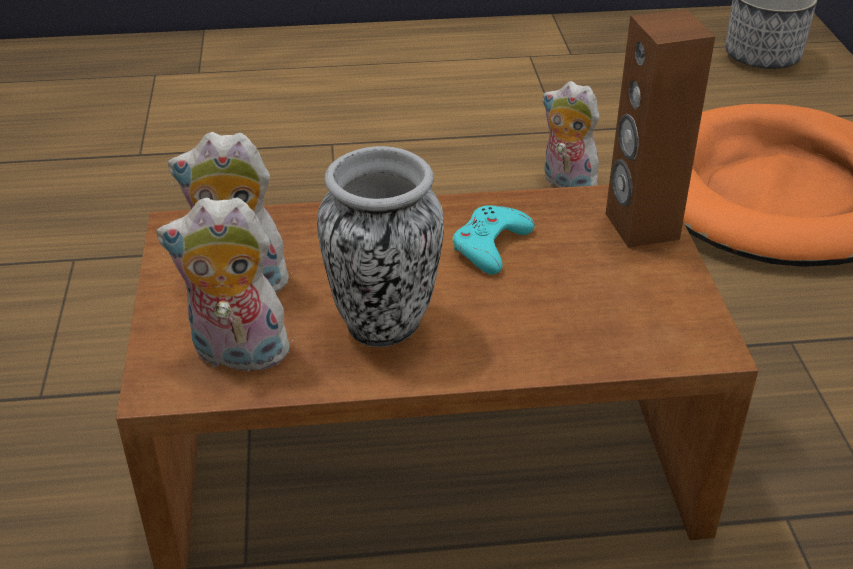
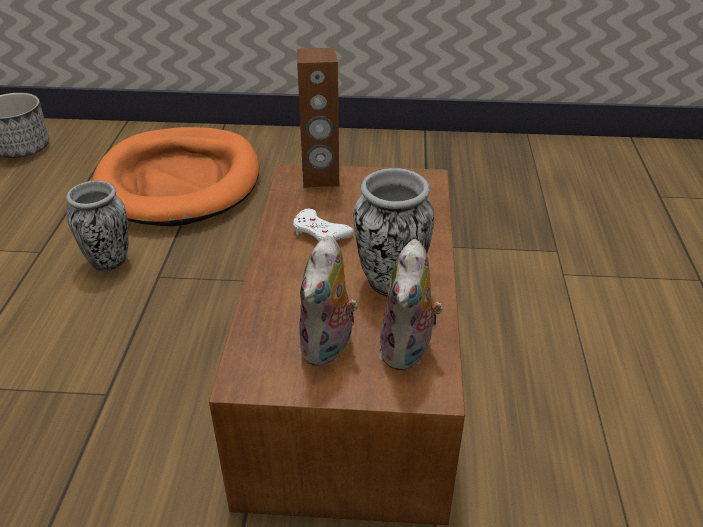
camera: 80 degrees left, 0 degrees up
(490, 245) = (320, 232): turquoise game controller -> white game controller
(565, 184) = (109, 261): plush toy -> vase

